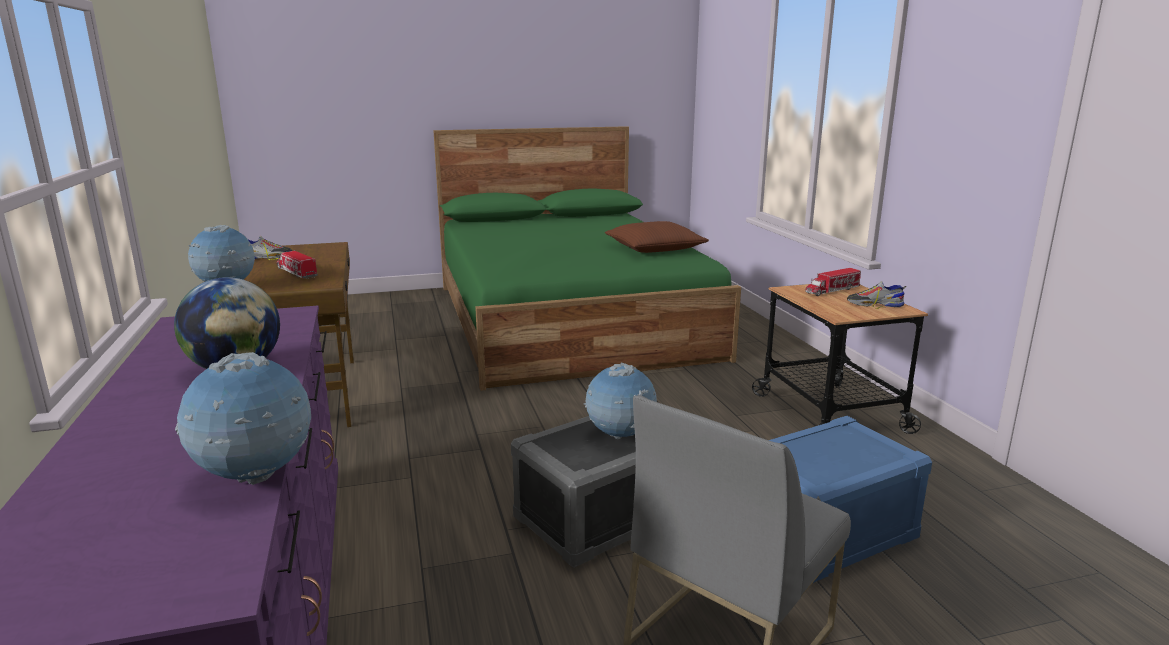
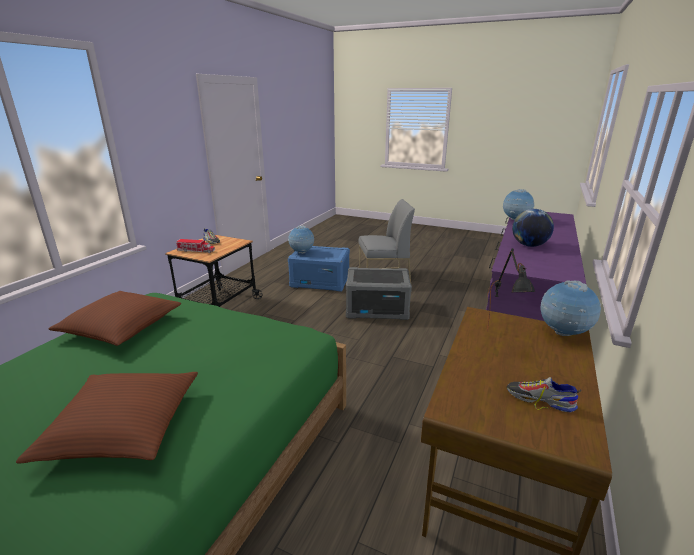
camera: 140 degrees left, 5 degrees up
(296, 272) = (502, 342): toy truck -> black table lamp
(526, 235) = (123, 426): none -> brown pillow
(620, 436) = (370, 275): globe -> globe (301, 252)

